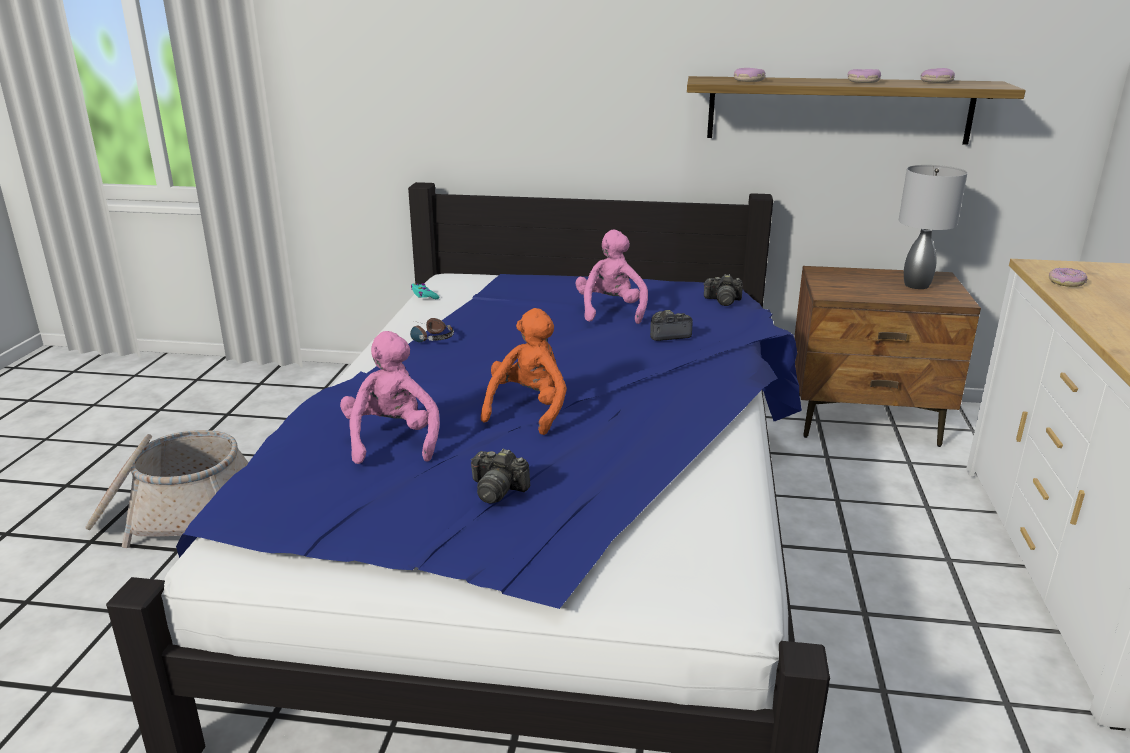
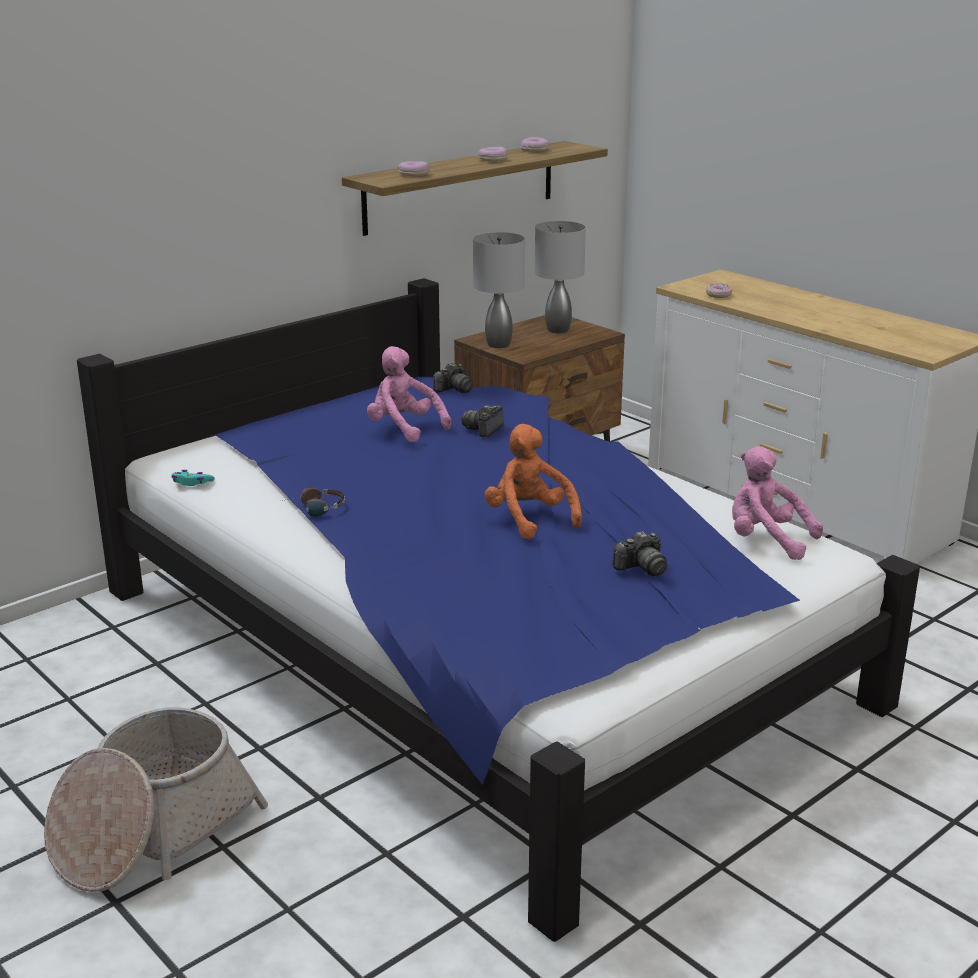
camera: 50 degrees left, 0 degrees up
(392, 440) = (503, 580): pink plush toy -> pink plush toy (766, 541)
(831, 279) = (498, 344): none -> grey table lamp

